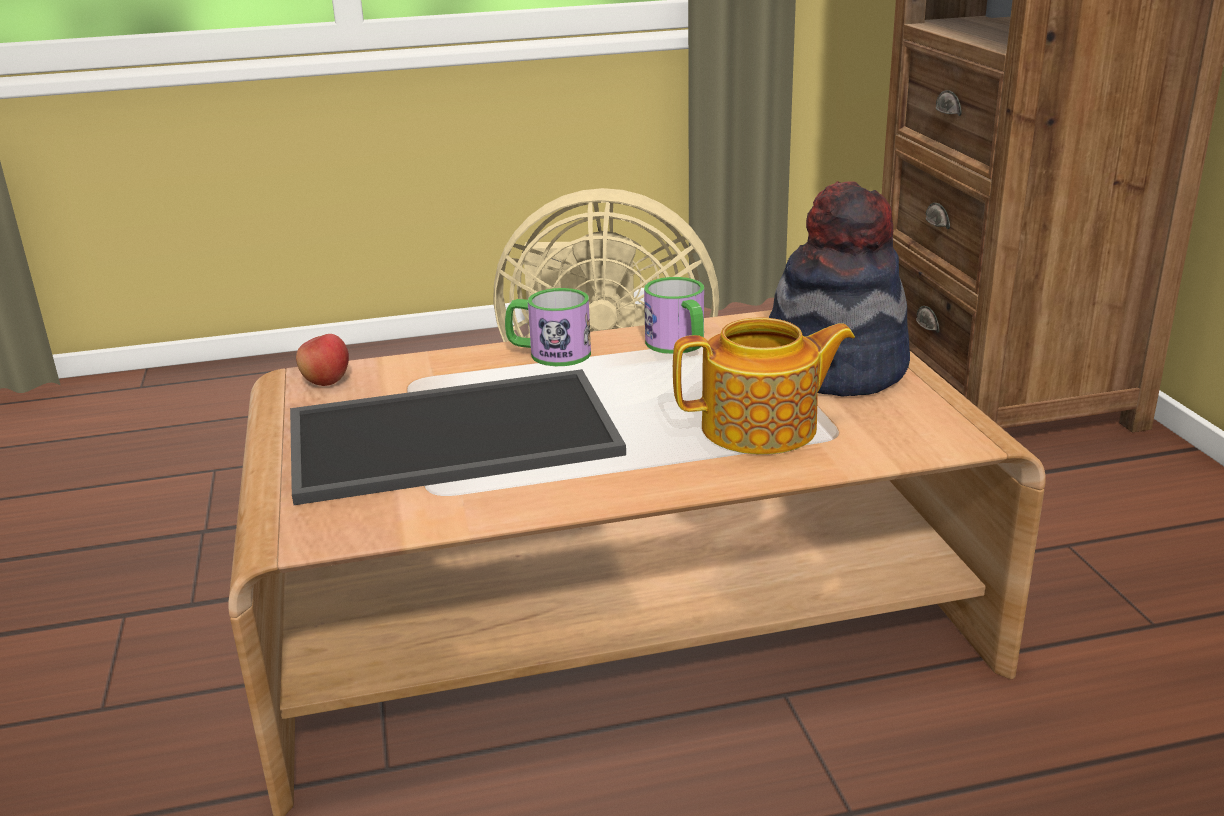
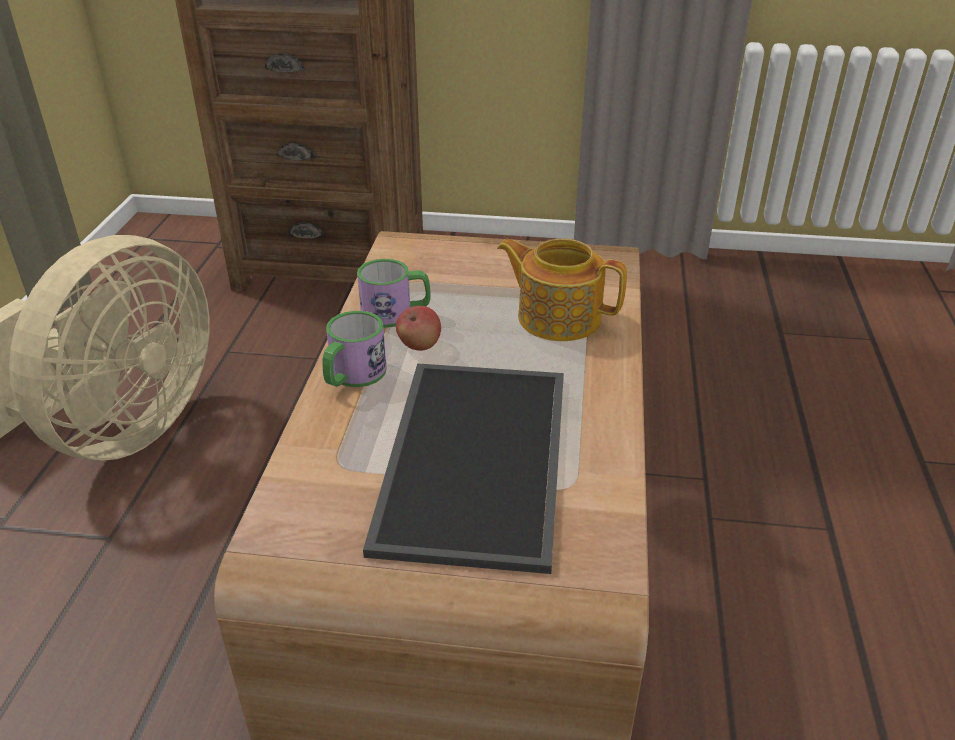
camera: 70 degrees left, 10 degrees up
(326, 381) = (293, 522): apple -> apple (419, 345)
(762, 428) = (557, 317): teapot -> teapot turned 75 degrees counterclockwise
(834, 368) = (487, 267): hat -> none

